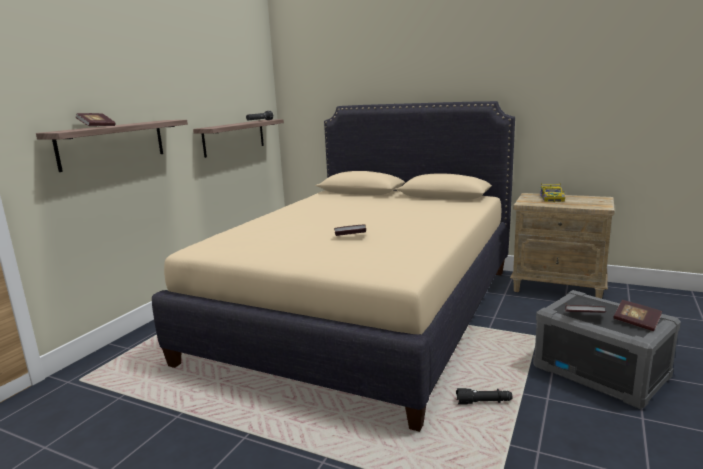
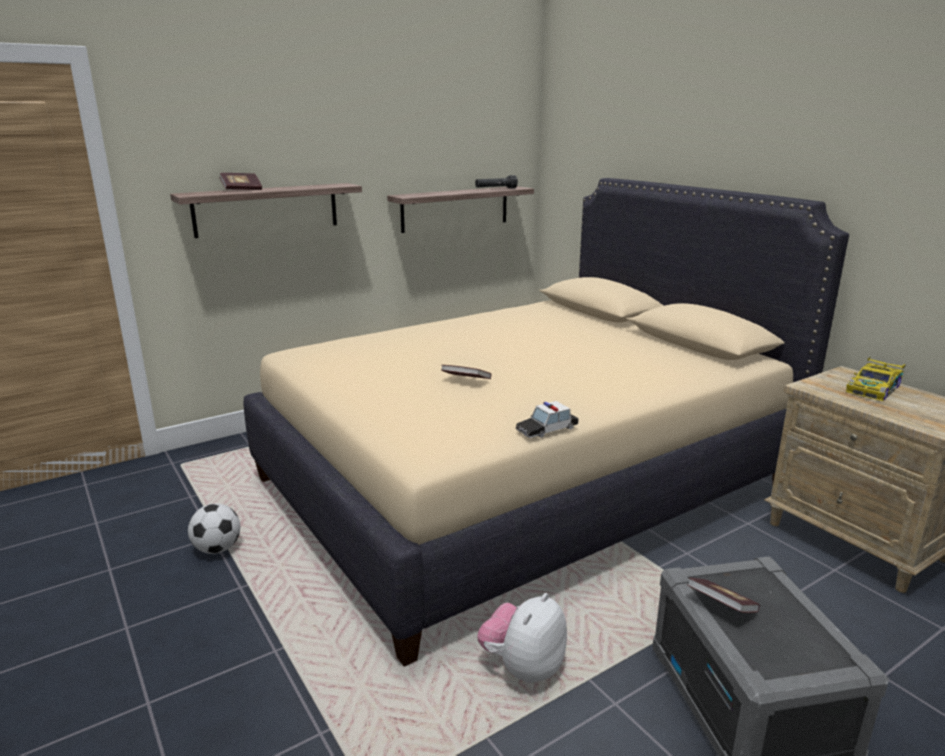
camera: 30 degrees right, 5 degrees up
(192, 422) = (217, 549): none -> football
(442, 246) = (546, 429): none -> toy car
(484, 402) = (523, 667): black flashlight -> plush toy
(636, 323) = (793, 651): book -> none

